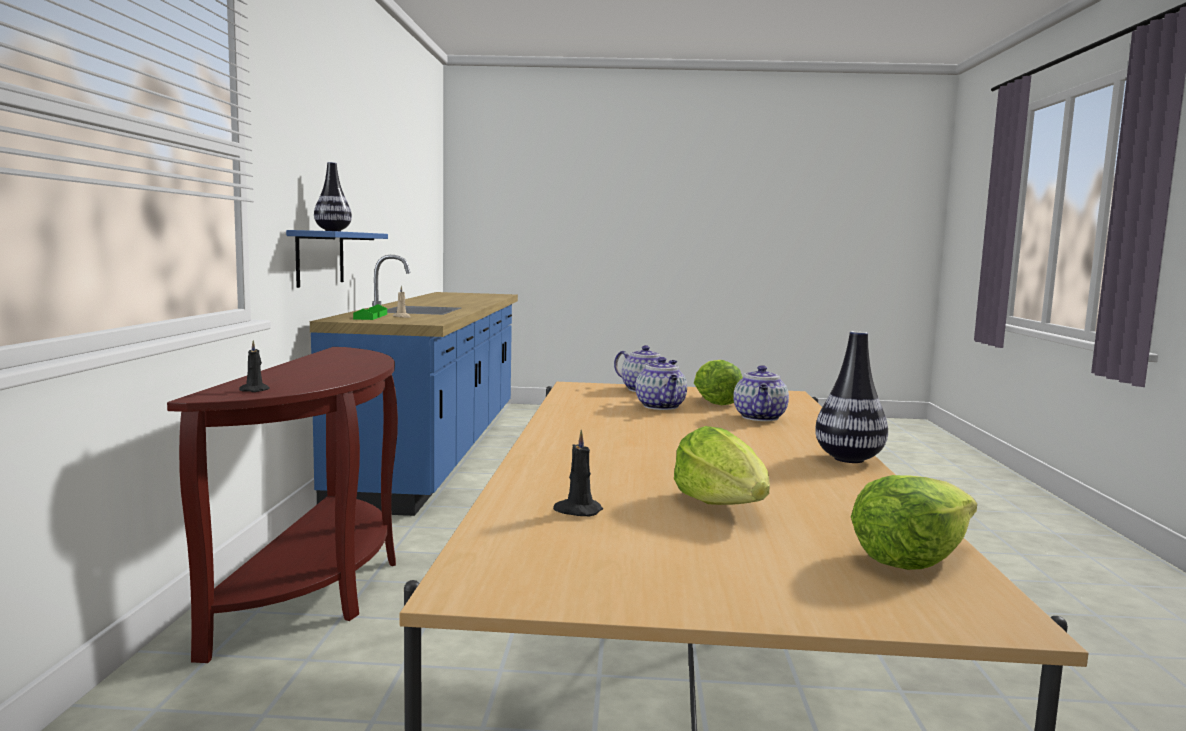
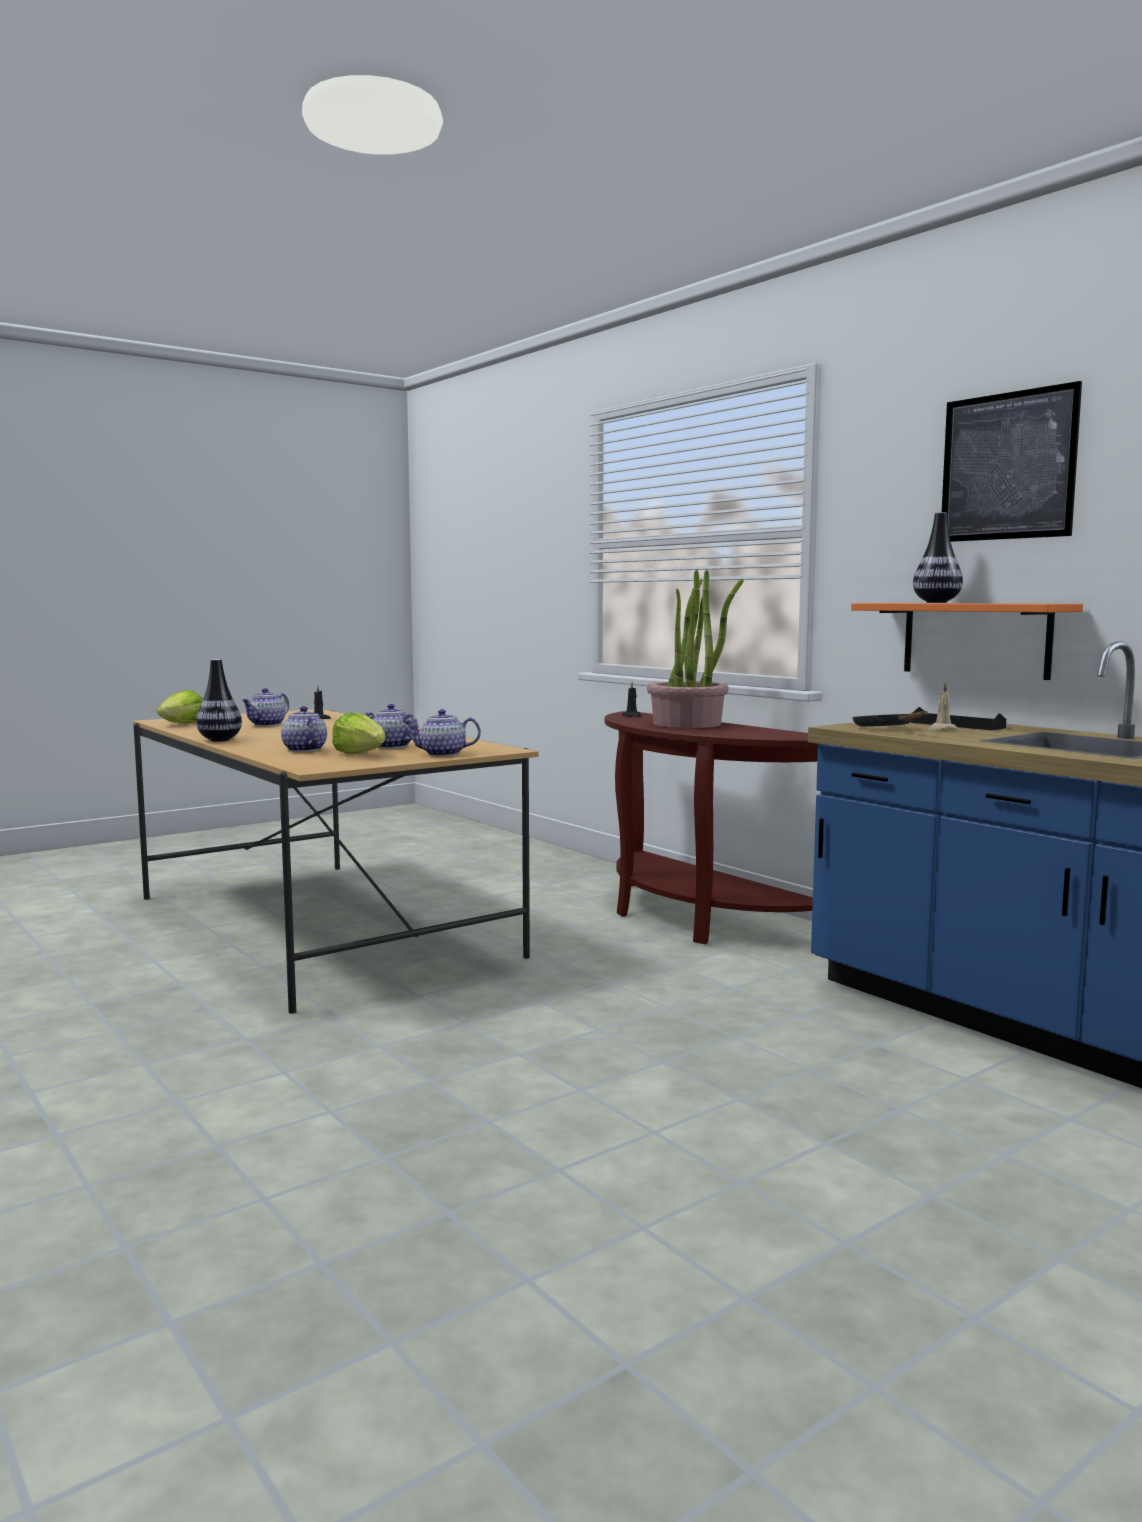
camera: 140 degrees right, 0 degrees up
(307, 372) = (688, 724): none -> potted plant
(320, 258) = (975, 639): blue shelf -> orange shelf
(324, 134) = (1007, 466): none -> picture
(370, 316) = (957, 725): green tray -> black tray
(423, 320) = (887, 729): none -> black frying pan
(723, 504) = (266, 724): lettuce -> teapot

